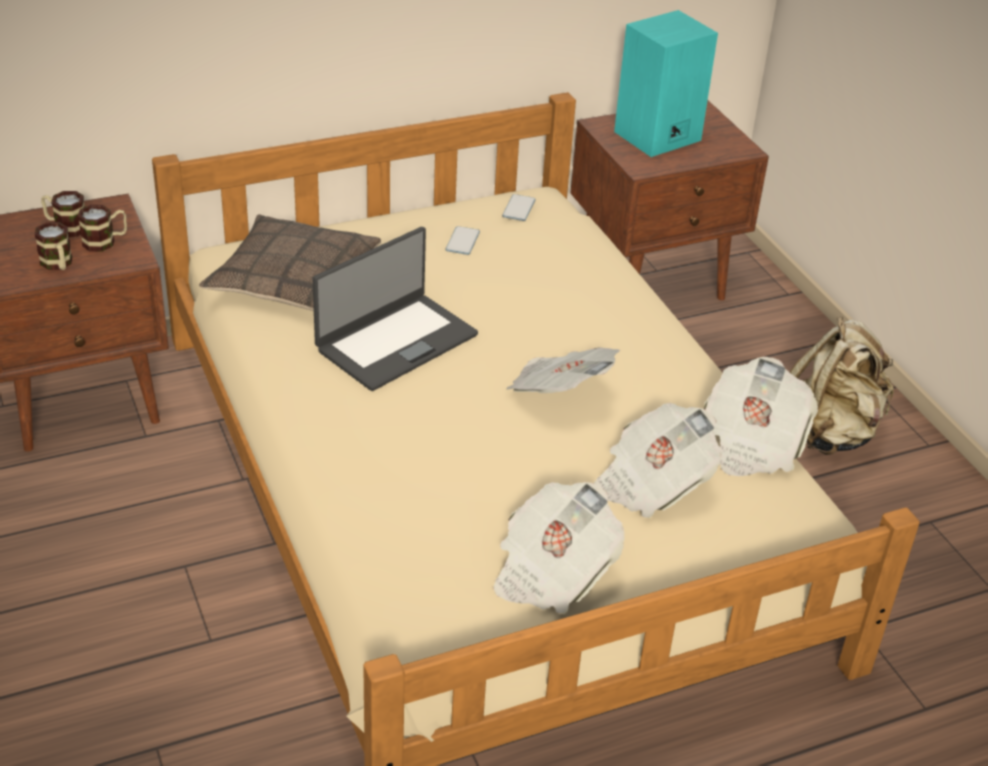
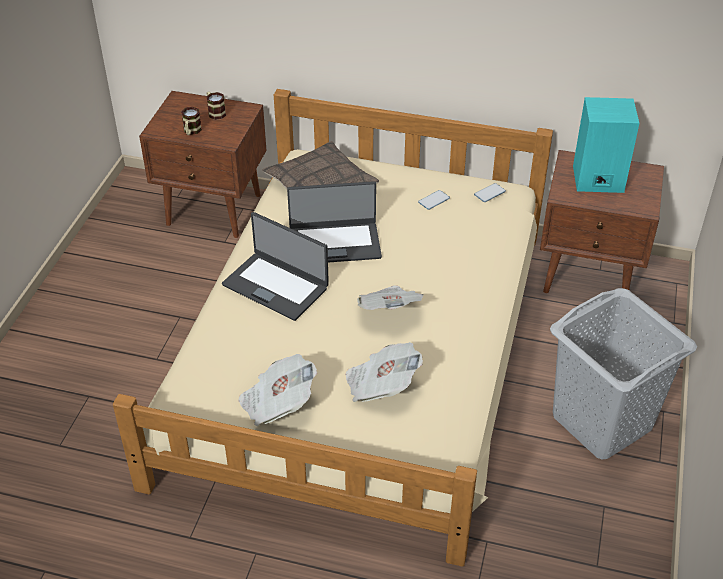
camera: 40 degrees right, 5 degrees up
(105, 242) = (225, 127): mug -> none
(378, 428) = (276, 286): none -> laptop
(752, 443) = (464, 392): newspaper -> none
(832, 432) = (602, 421): beige backpack -> grey laundry basket

